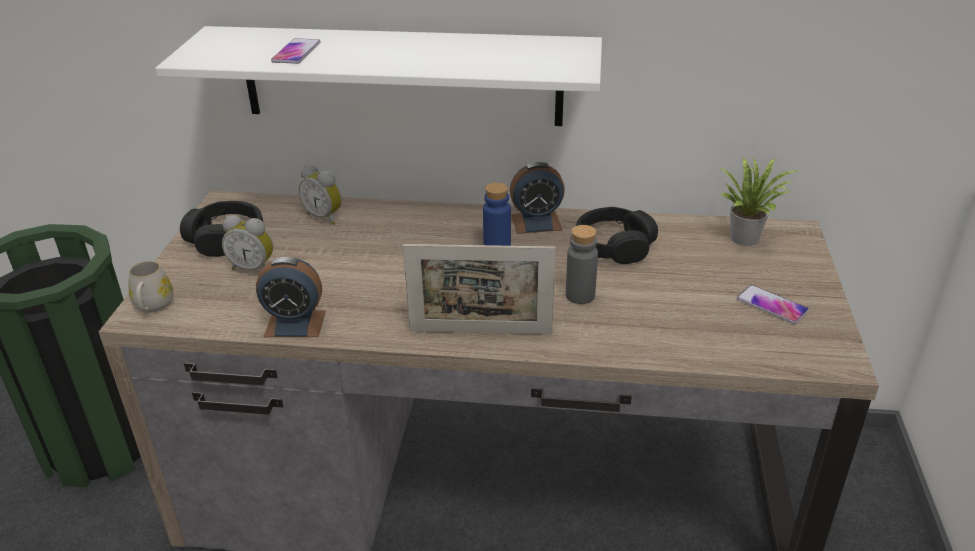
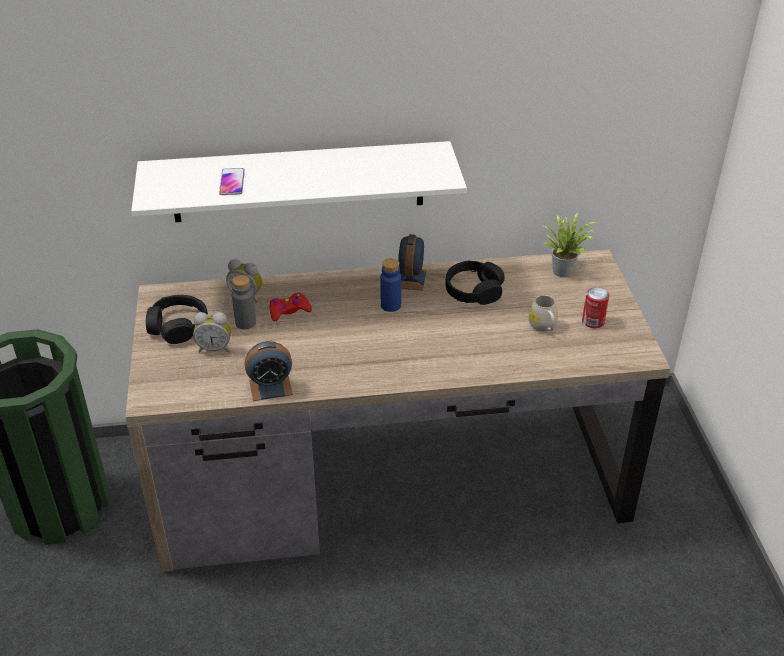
camera: 15 degrees left, 5 degrees up
(153, 307) = (155, 391): white mug -> white mug (543, 327)
(366, 239) = (289, 311): none -> red game controller
(480, 332) = (405, 372): picture frame -> none
(536, 222) = (410, 278): alarm clock -> alarm clock turned 120 degrees clockwise
(580, 295) = (463, 334): grey bottle -> grey bottle (245, 323)
(771, 305) = (593, 321): phone -> can

